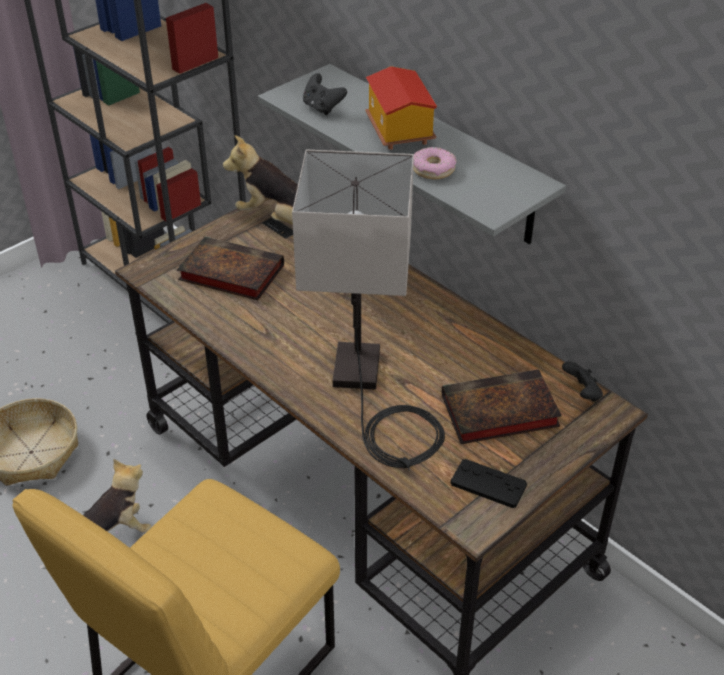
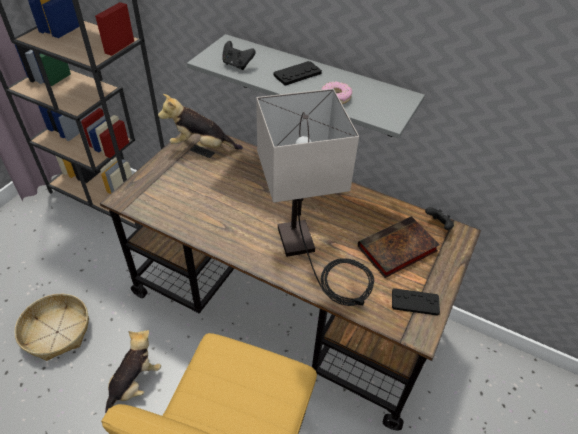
camera: 20 degrees left, 5 degrees up
(228, 273) = (182, 189): book -> none
(398, 131) = (297, 74): toy house -> black game controller

